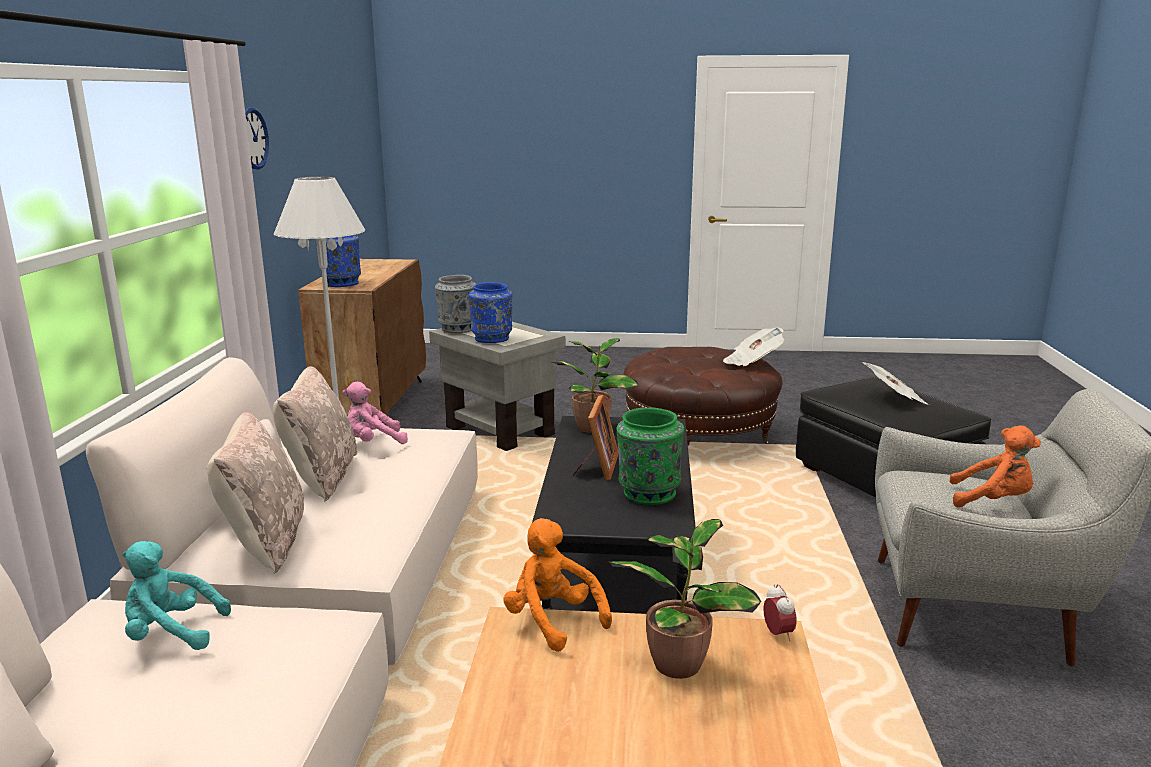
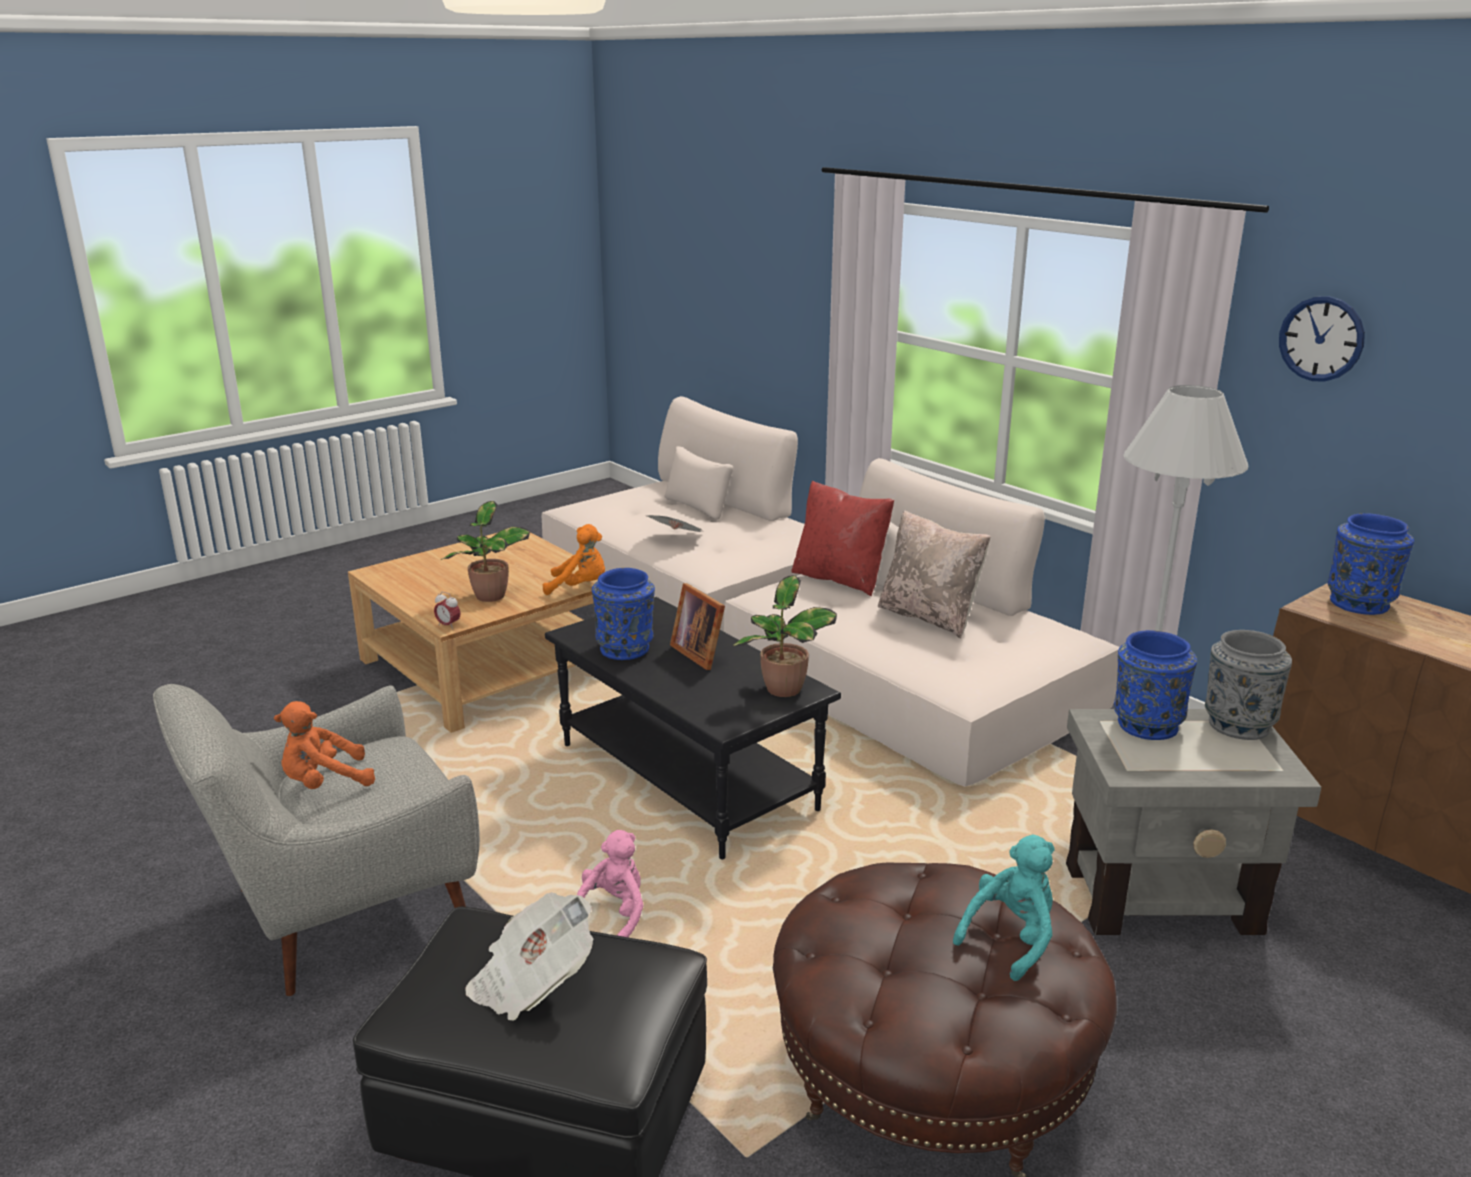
camera: 135 degrees right, 5 degrees up
(171, 633) = (767, 543): turquoise plush toy -> turquoise plush toy (1011, 939)
(265, 542) = (840, 579): beige pillow -> red pillow
(373, 442) = (984, 654): pink plush toy -> pink plush toy (613, 915)
(648, 493) = (625, 648): green vase -> blue vase
(752, 362) = (869, 990): newspaper -> newspaper (677, 539)

